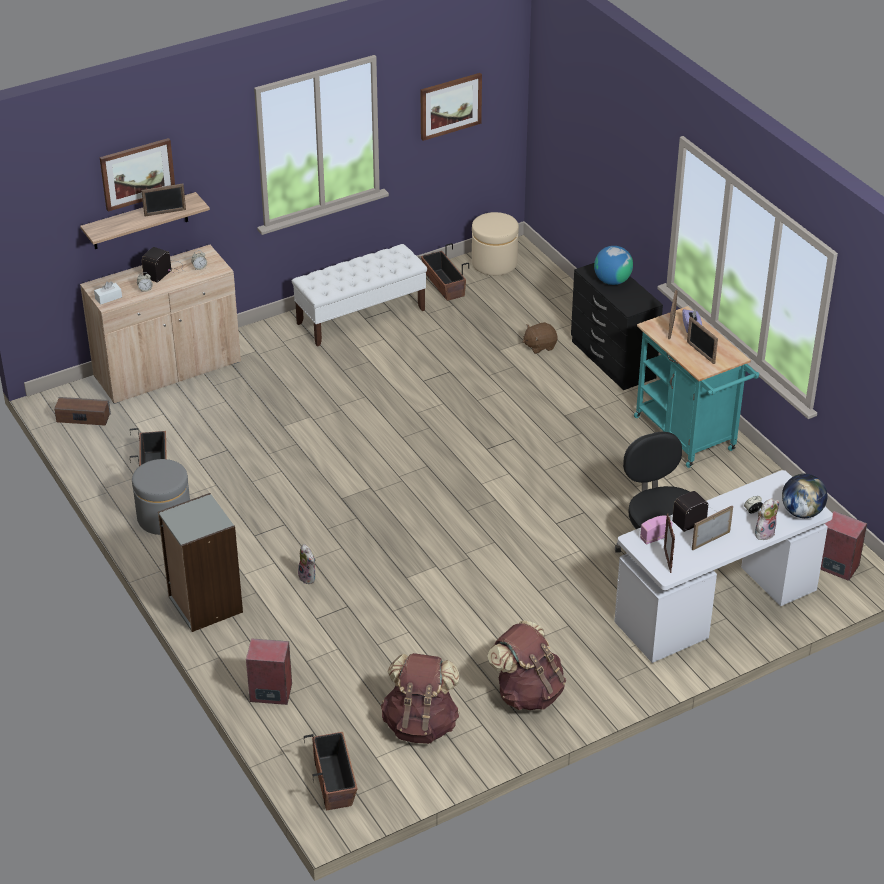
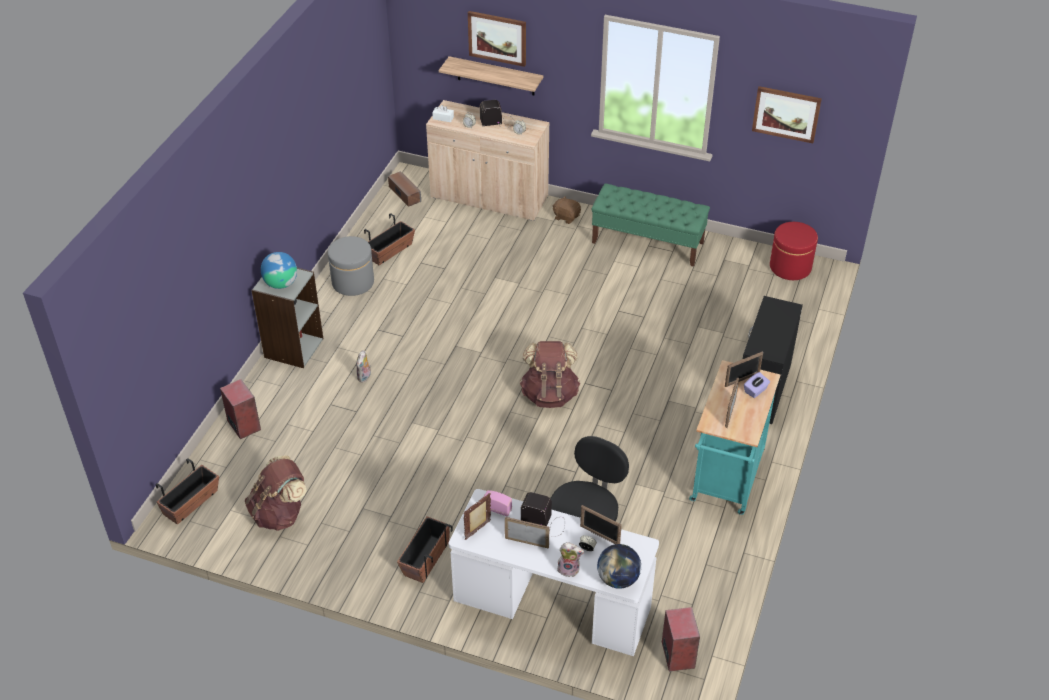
camera: 50 degrees right, 5 degrees up
(165, 212) = (504, 77): picture frame -> picture frame (599, 535)
(361, 316) = (648, 243): white bench -> green bench
(444, 285) = (732, 259): planter -> planter (425, 558)
(494, 263) = (790, 267): beige ottoman -> red ottoman
(527, 693) = (360, 550): brown backpack -> brown backpack (549, 394)
(539, 346) = (728, 343): brown plush toy -> brown plush toy (566, 217)
(612, 281) = (776, 322): globe -> globe (281, 283)

